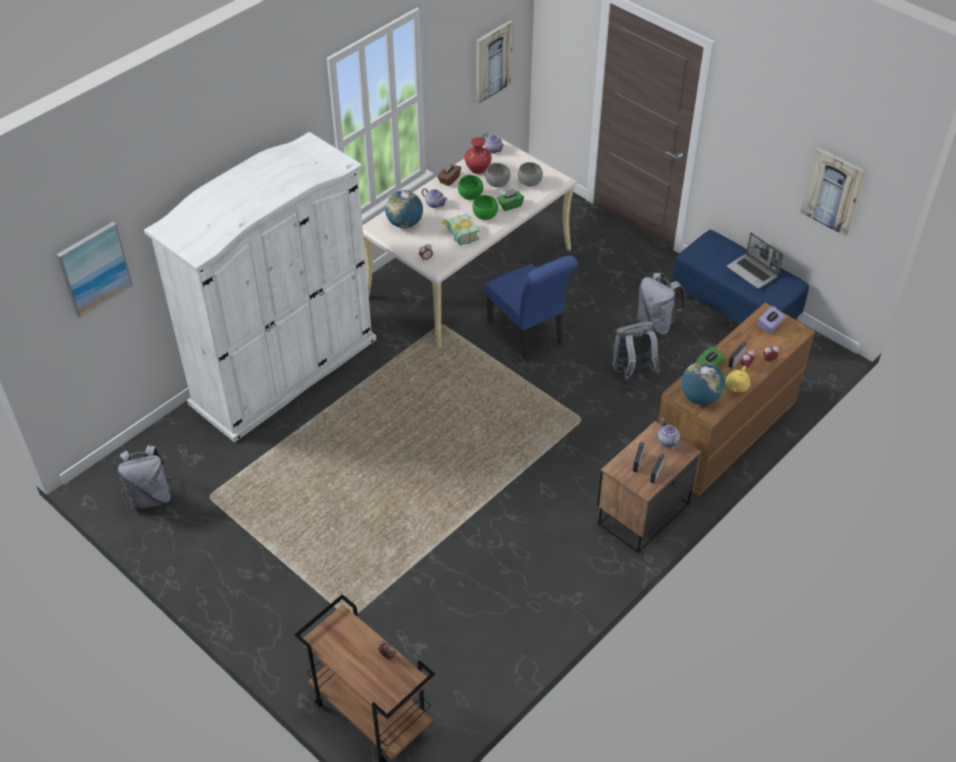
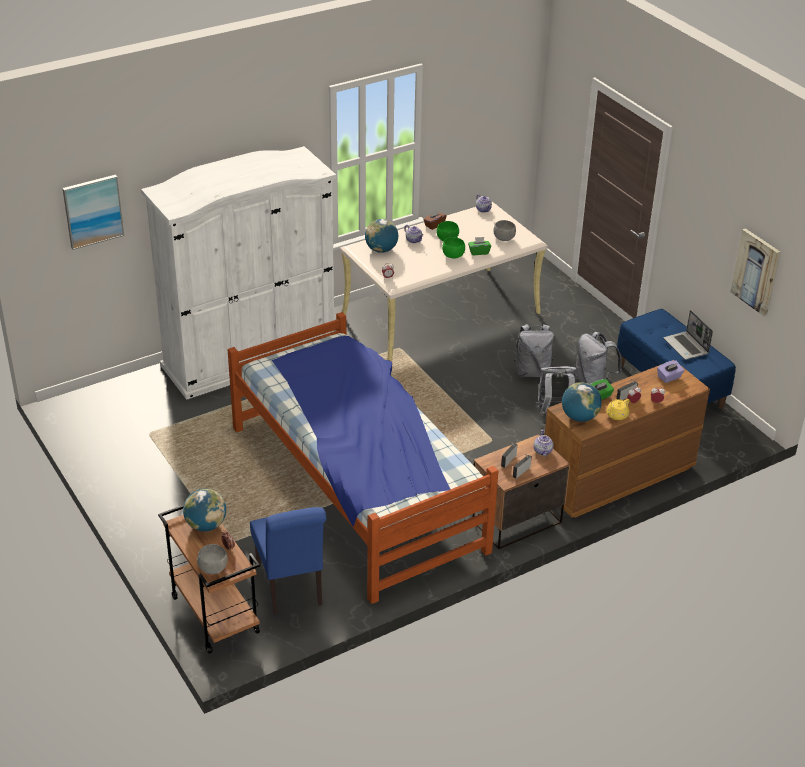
camera: 15 degrees right, 10 degrees down
(150, 497) = (102, 424): grey backpack -> grey backpack (532, 372)
(351, 632) = (206, 525): none -> globe
(459, 236) = (424, 266): book -> none
(463, 511) = (357, 487): none -> bed
(478, 170) = (463, 222): red vase -> none
(492, 61) = (495, 132): picture -> none
(497, 183) = (475, 234): grey bowl -> grey bowl (213, 568)
(528, 335) = (472, 370): blue chair -> blue chair (291, 587)

